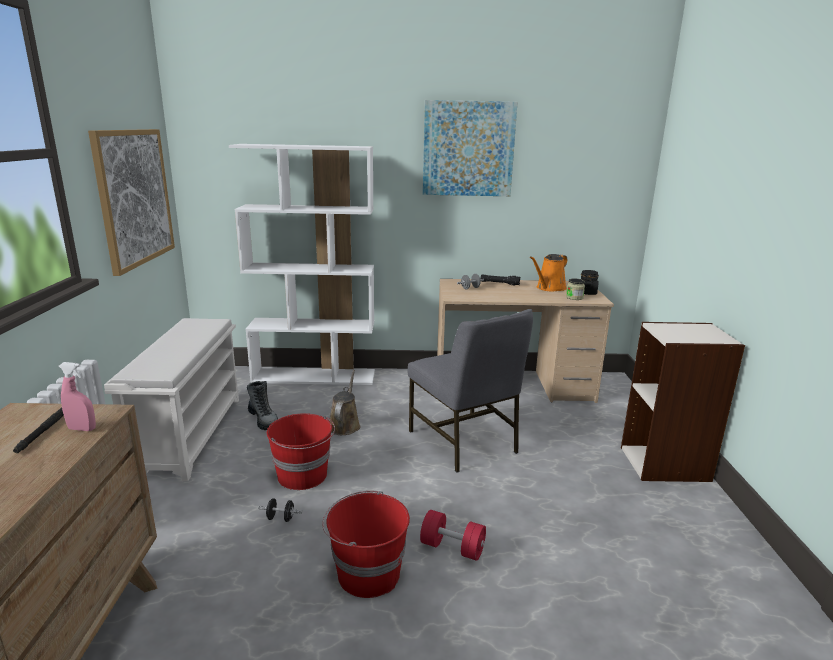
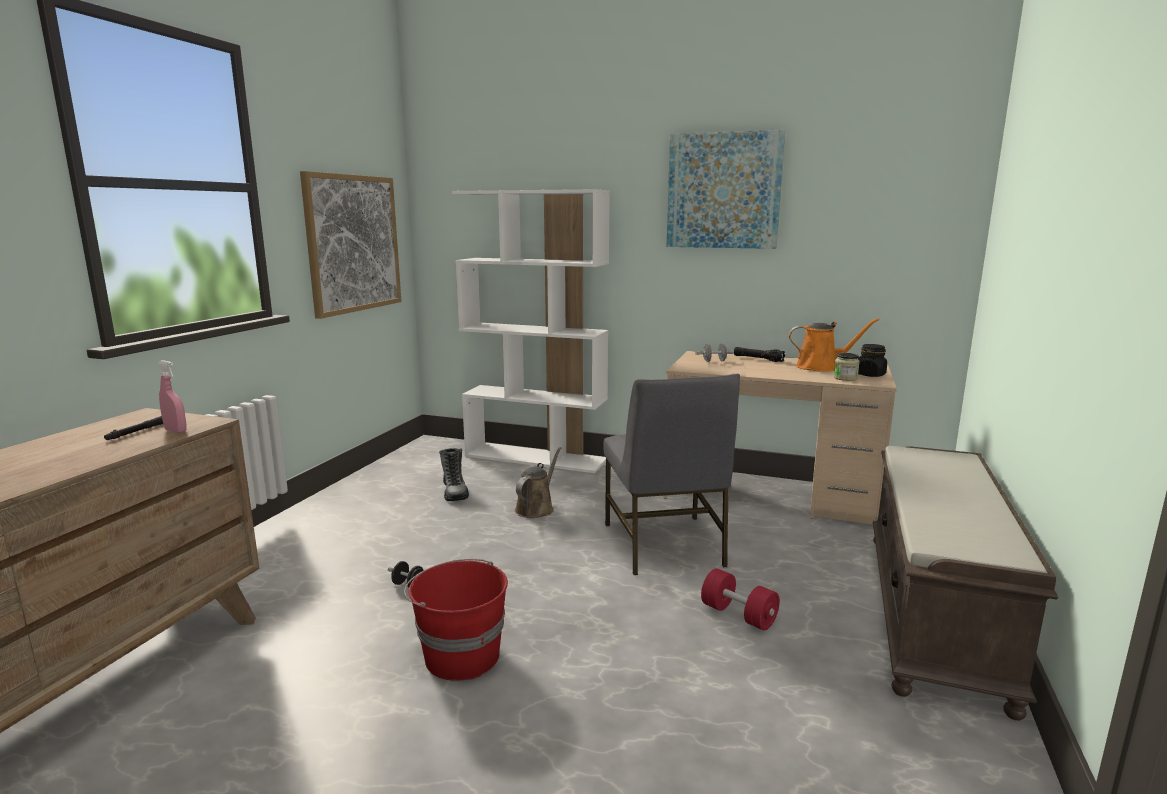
camera: 20 degrees right, 5 degrees down
(190, 434) = (374, 495): white shoe rack -> none
(303, 475) = (459, 550): red bucket -> none
(452, 547) = (574, 651): red dumbbell -> red dumbbell (738, 615)
(549, 288) = (821, 367): orange watering can -> orange watering can turned 150 degrees counterclockwise
(665, 464) = (935, 613): bookcase -> brown bench

